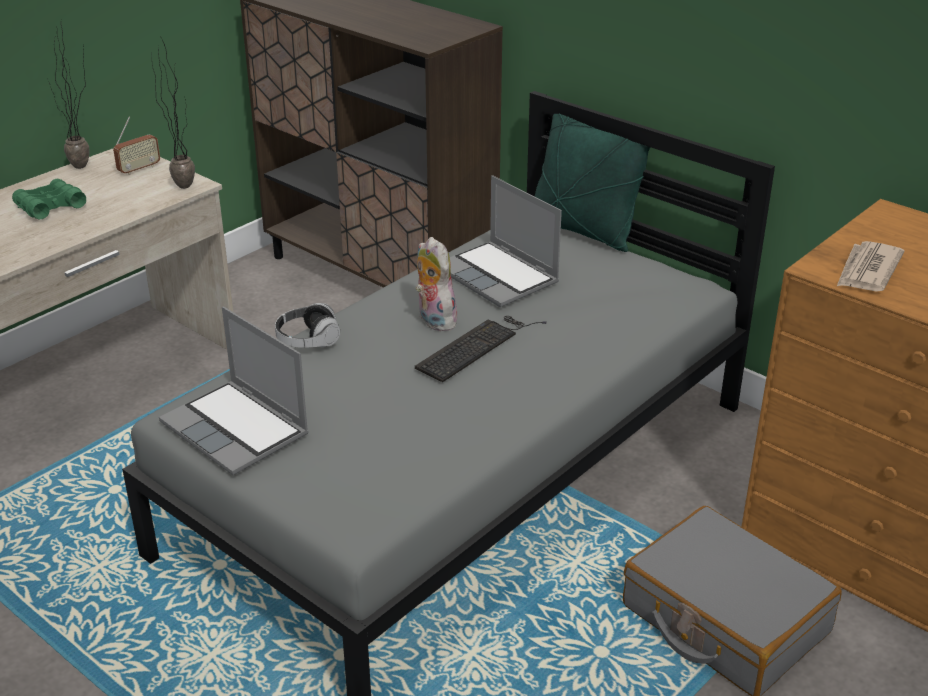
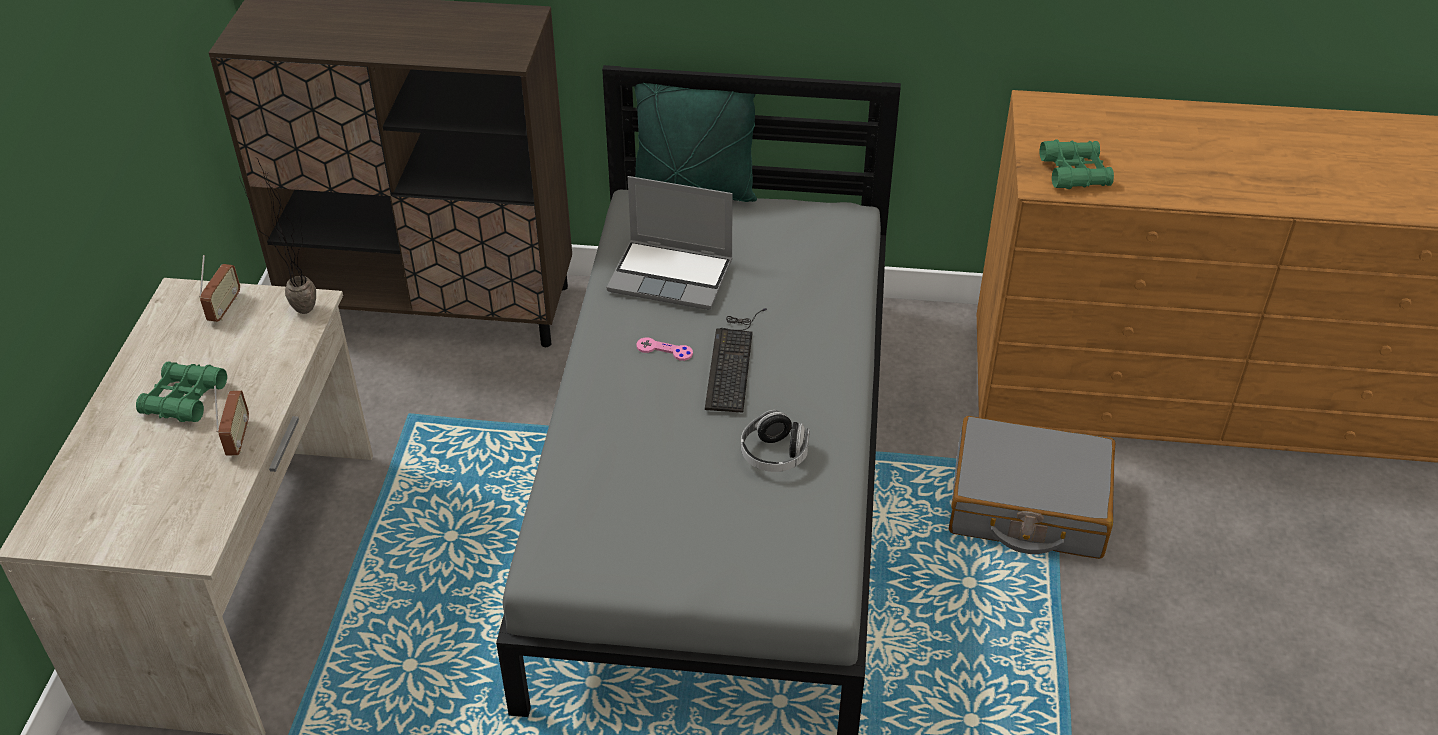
camera: 35 degrees left, 10 degrees up
(50, 239) = (238, 439): none -> radio
(85, 168) = (158, 332): potted plant -> none
(237, 429) = (616, 550): laptop -> none
(308, 340) = (573, 425): headphones -> headphones (774, 455)
(433, 320) = (664, 350): plush toy -> pink game controller
(867, 270) = (1074, 172): newspaper -> green binoculars

